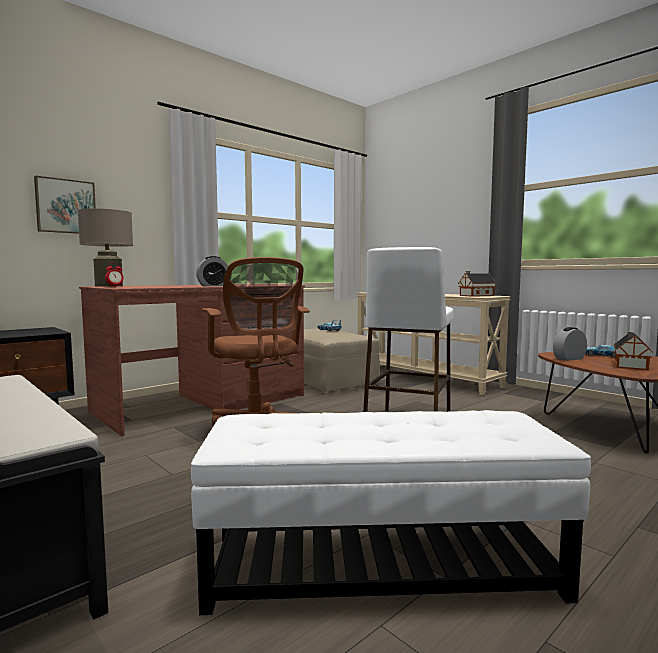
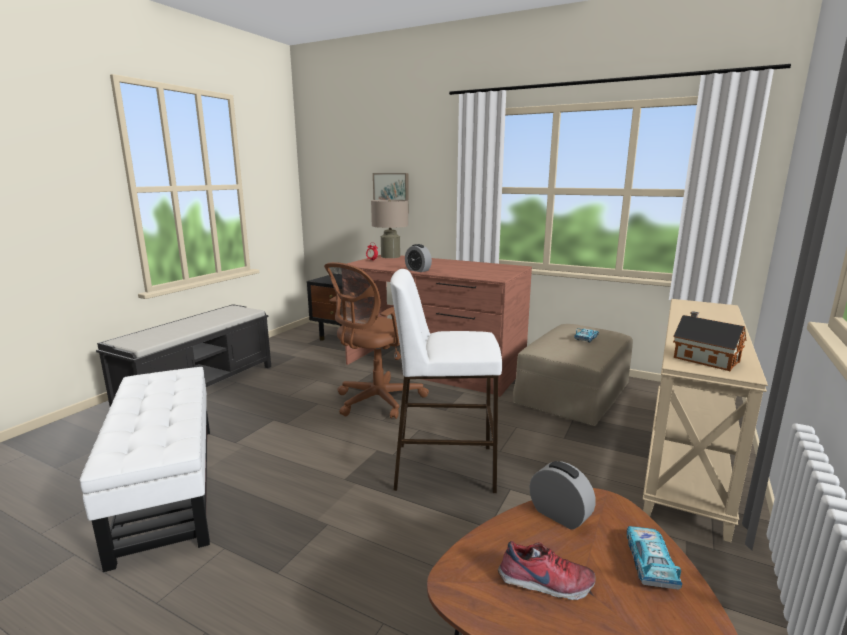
camera: 70 degrees right, 10 degrees up
(630, 365) = (545, 584): toy house -> shoe

